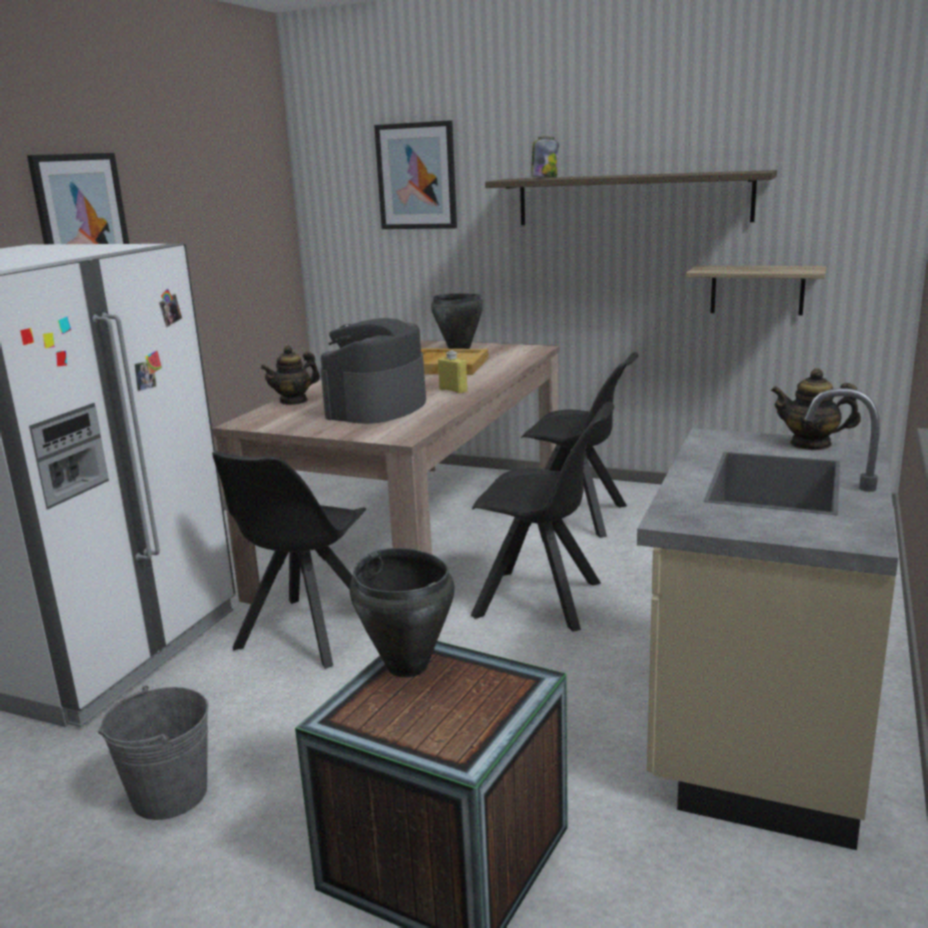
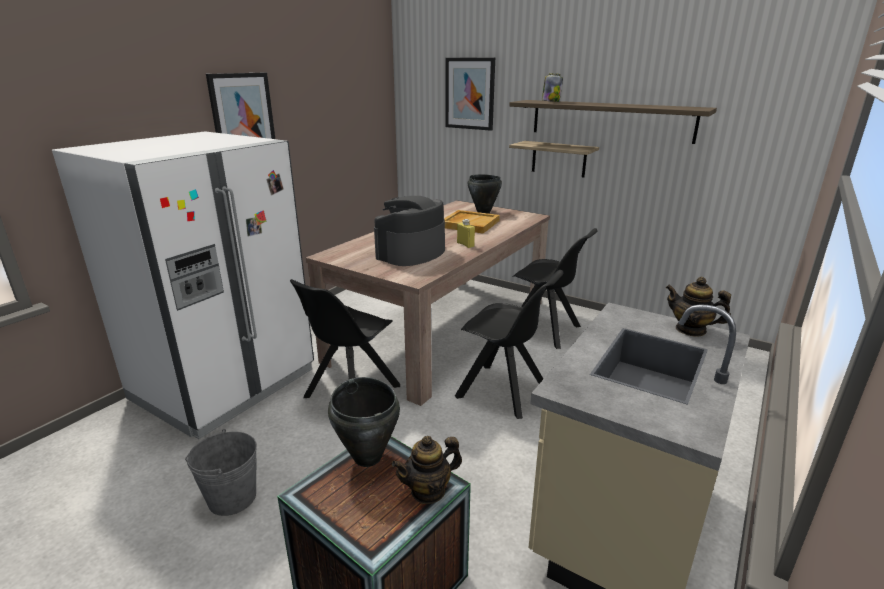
camera: 10 degrees right, 5 degrees up
(294, 401) = (363, 242): teapot -> teapot (428, 491)
(757, 290) = (691, 191): shelf -> shelf (559, 159)

